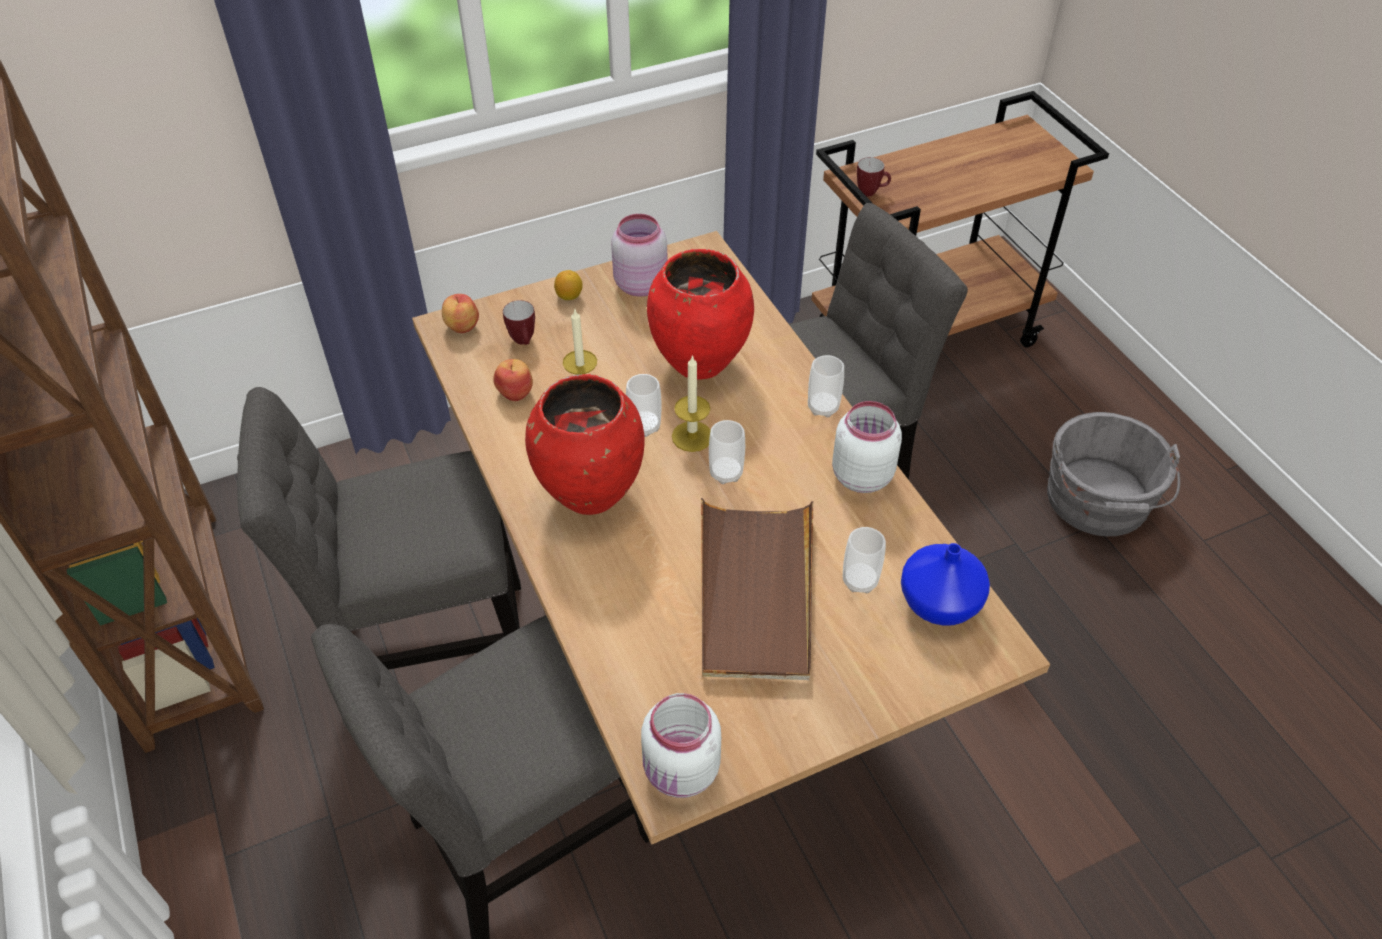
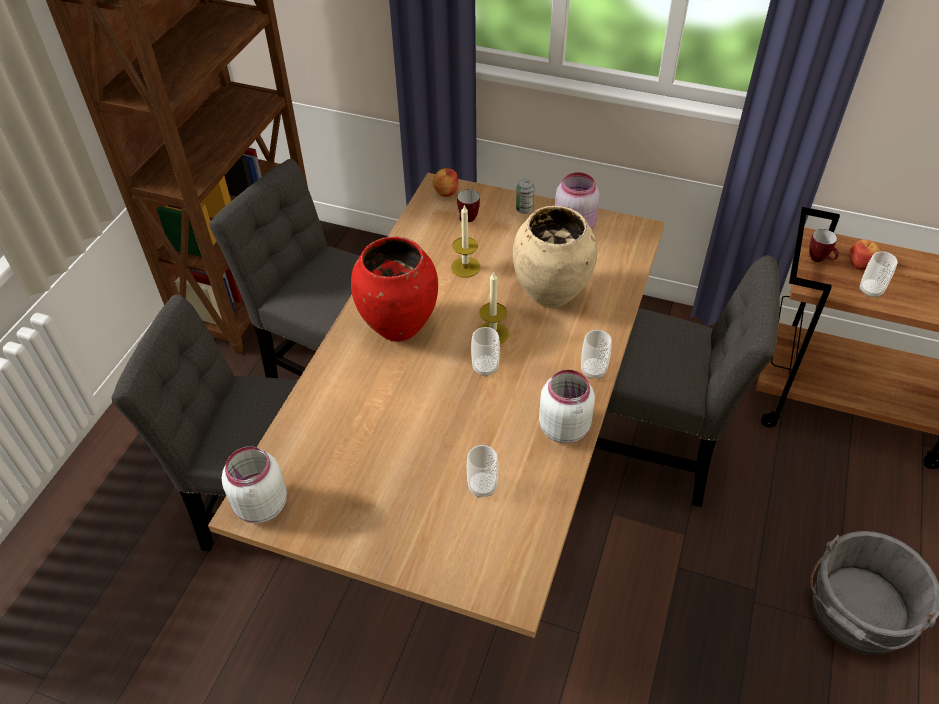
camera: 45 degrees right, 0 degrees up
(516, 391) = (430, 245): apple -> apple (860, 264)
(569, 296) = (524, 209): lemon -> can
(644, 426) = (473, 310): cup -> cup (870, 290)
(698, 362) = (551, 294): red vase -> beige vase
(755, 592) = (416, 446): brown tray -> none
(937, 604) = (511, 538): blue vase -> none

